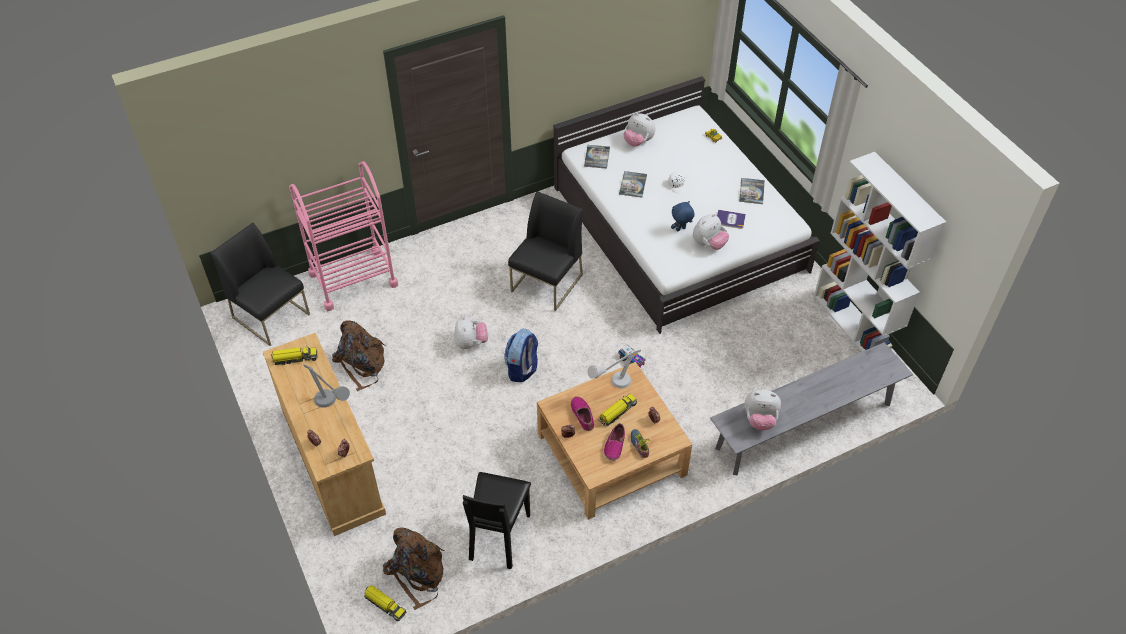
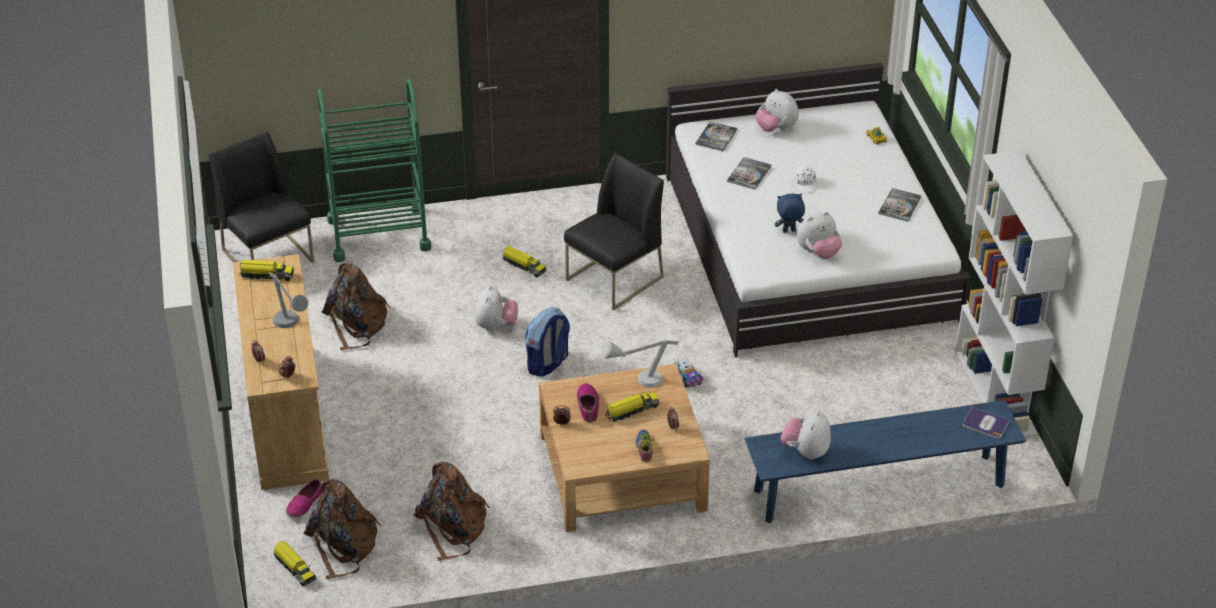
camera: 15 degrees right, 10 degrees down
(353, 279) = (378, 234): pink cart -> green cart
(474, 285) = (524, 266): none -> toy truck
(498, 536) = (452, 527): black chair -> brown backpack
(614, 445) = (614, 443): shoe -> shoe (304, 504)
(730, 219) = (857, 231): book -> book (985, 424)
(760, 420) = (805, 451): plush toy -> plush toy turned 90 degrees clockwise
(804, 426) = (879, 488): grey bench -> blue bench

